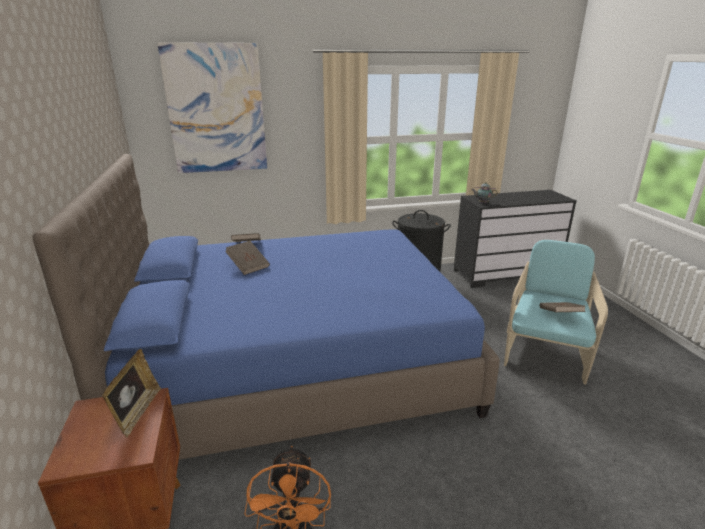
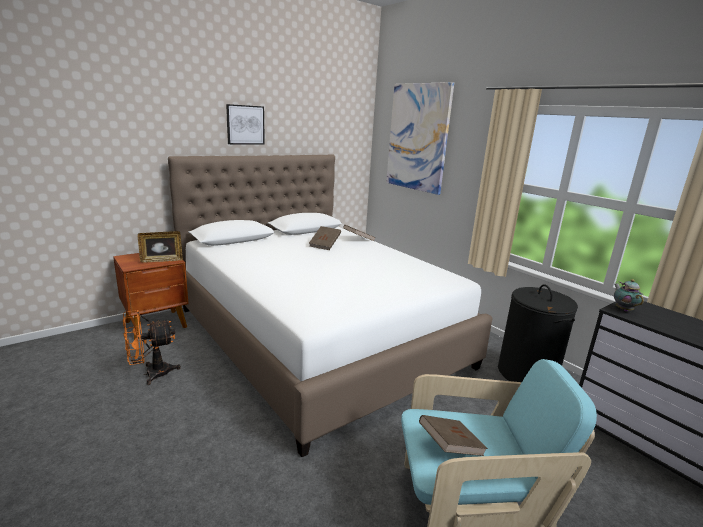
camera: 65 degrees right, 5 degrees down
(58, 137) = (245, 125): none -> picture
(297, 364) = (318, 336): blue bed -> white bed

